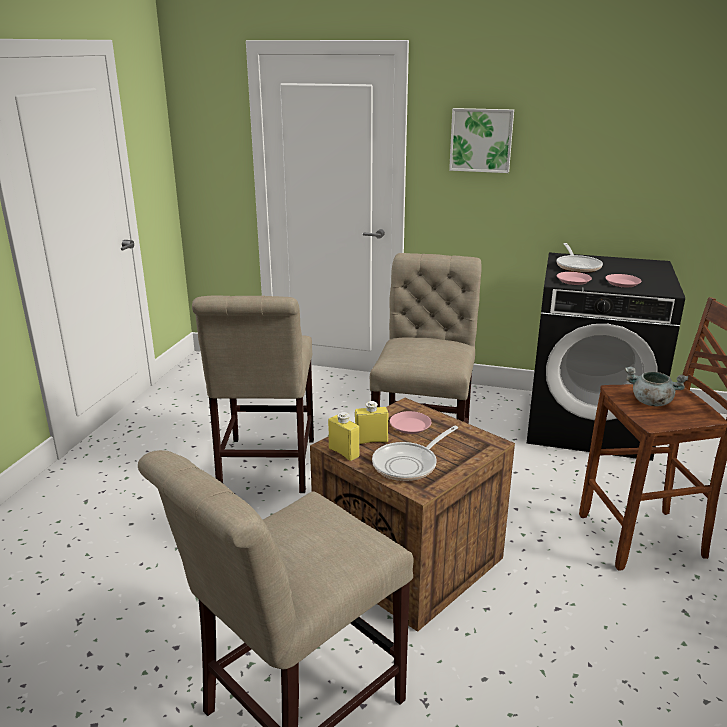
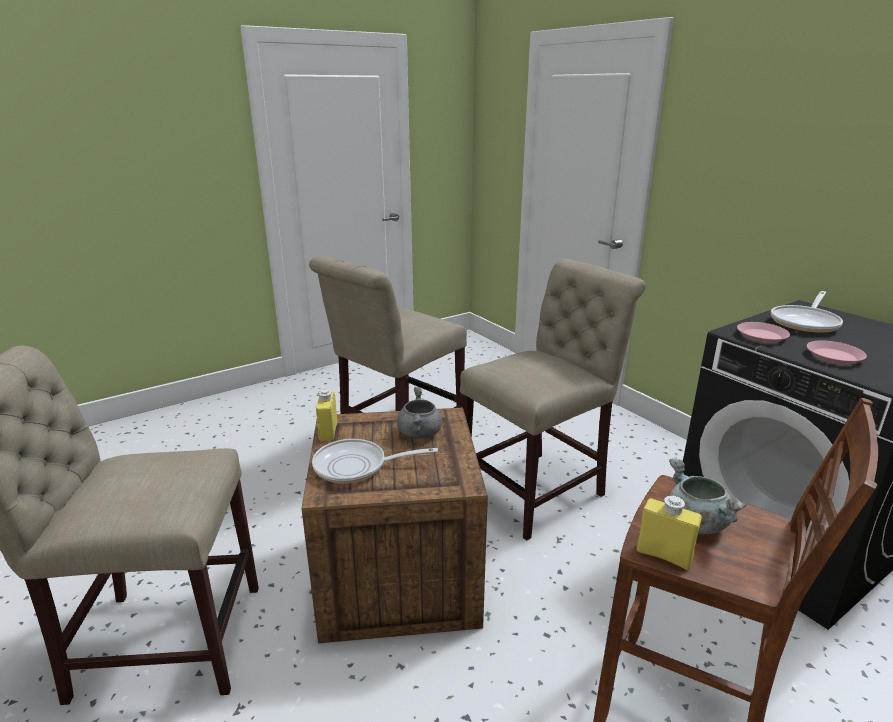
camera: 40 degrees right, 0 degrees up
(371, 440) = (366, 432): yellow bottle -> yellow bottle (664, 555)
(410, 426) = (420, 434): pink plate -> grey cooking pot
(481, 140) = (736, 141): picture -> none

